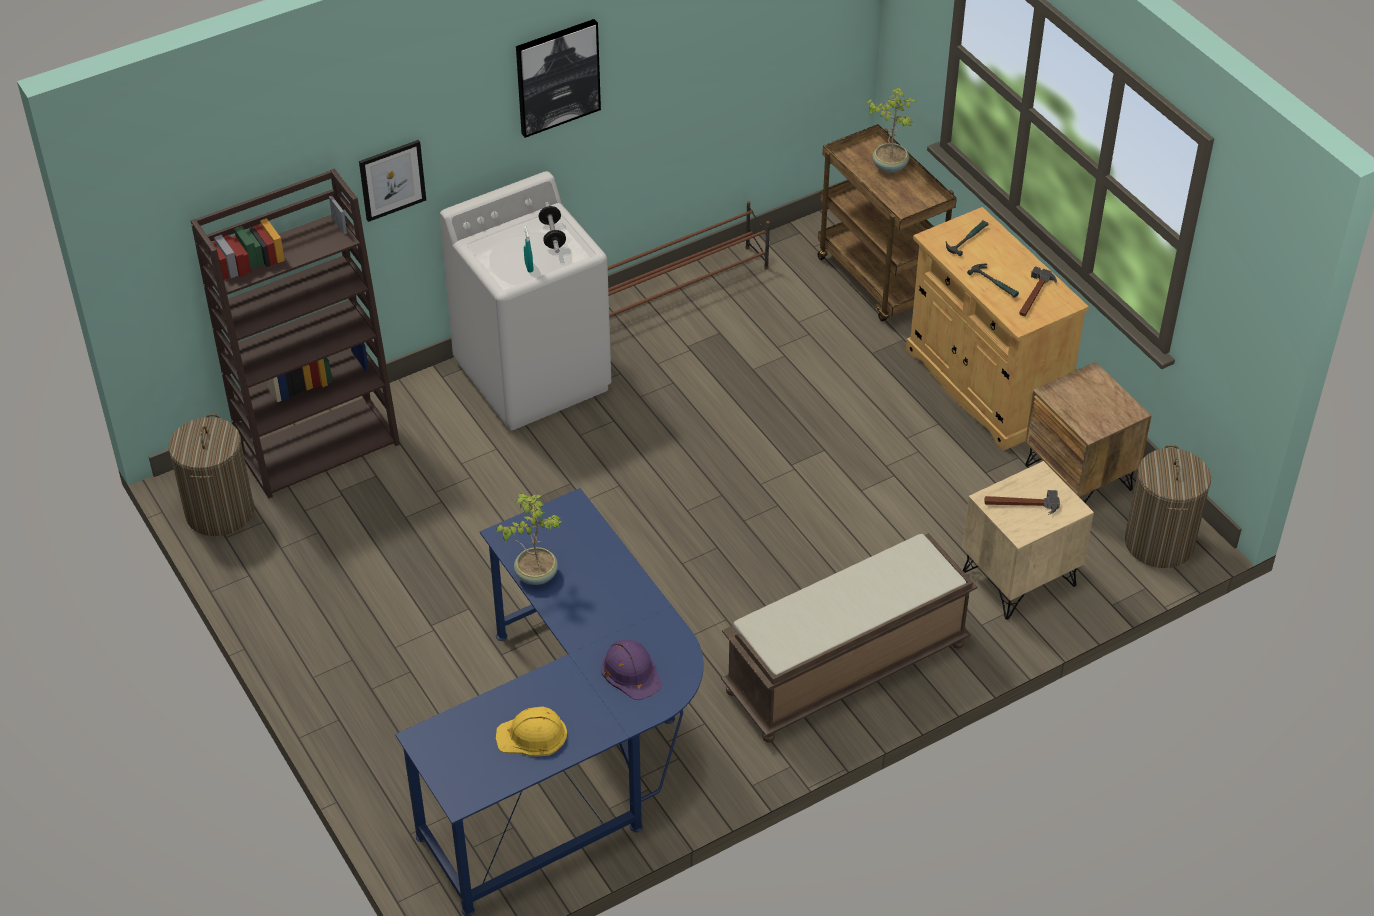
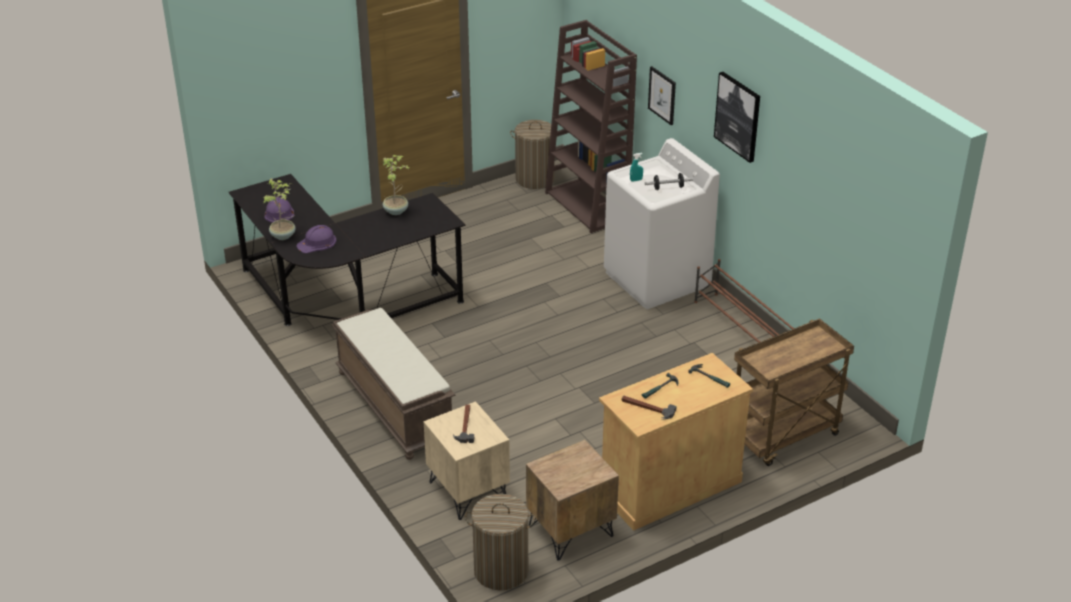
camera: 90 degrees right, 10 degrees down
(532, 735) = (279, 213): yellow hard hat -> purple hard hat
(571, 755) = (343, 300): blue desk -> black desk
(890, 166) = (810, 356): potted plant -> potted plant (283, 236)

